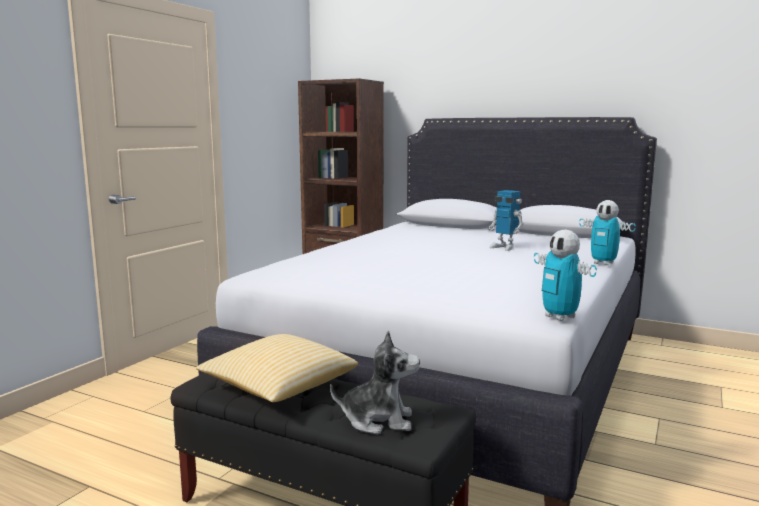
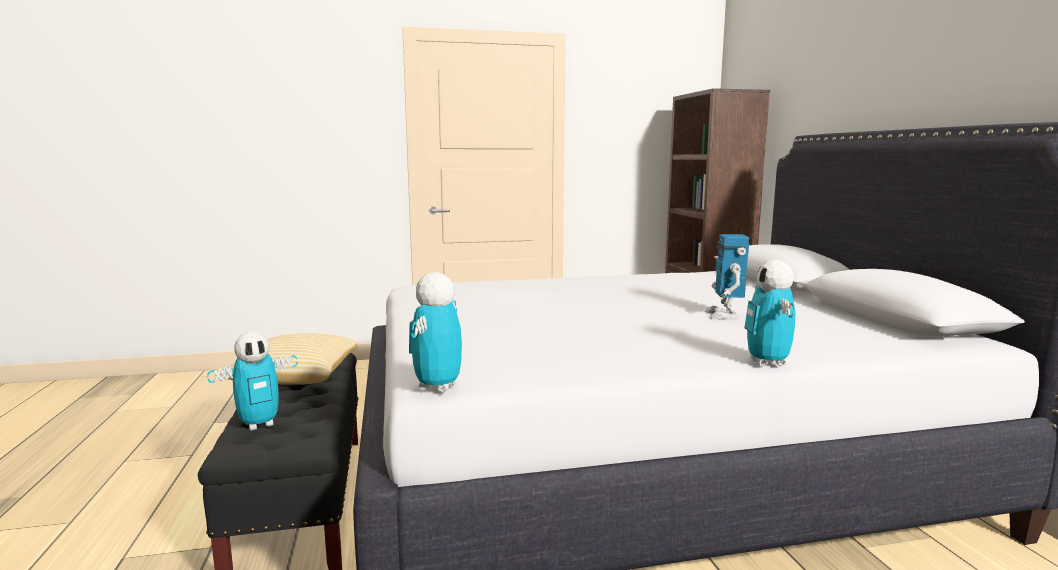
camera: 50 degrees right, 0 degrees up
(378, 420) = (259, 424): plush toy -> toy robot

